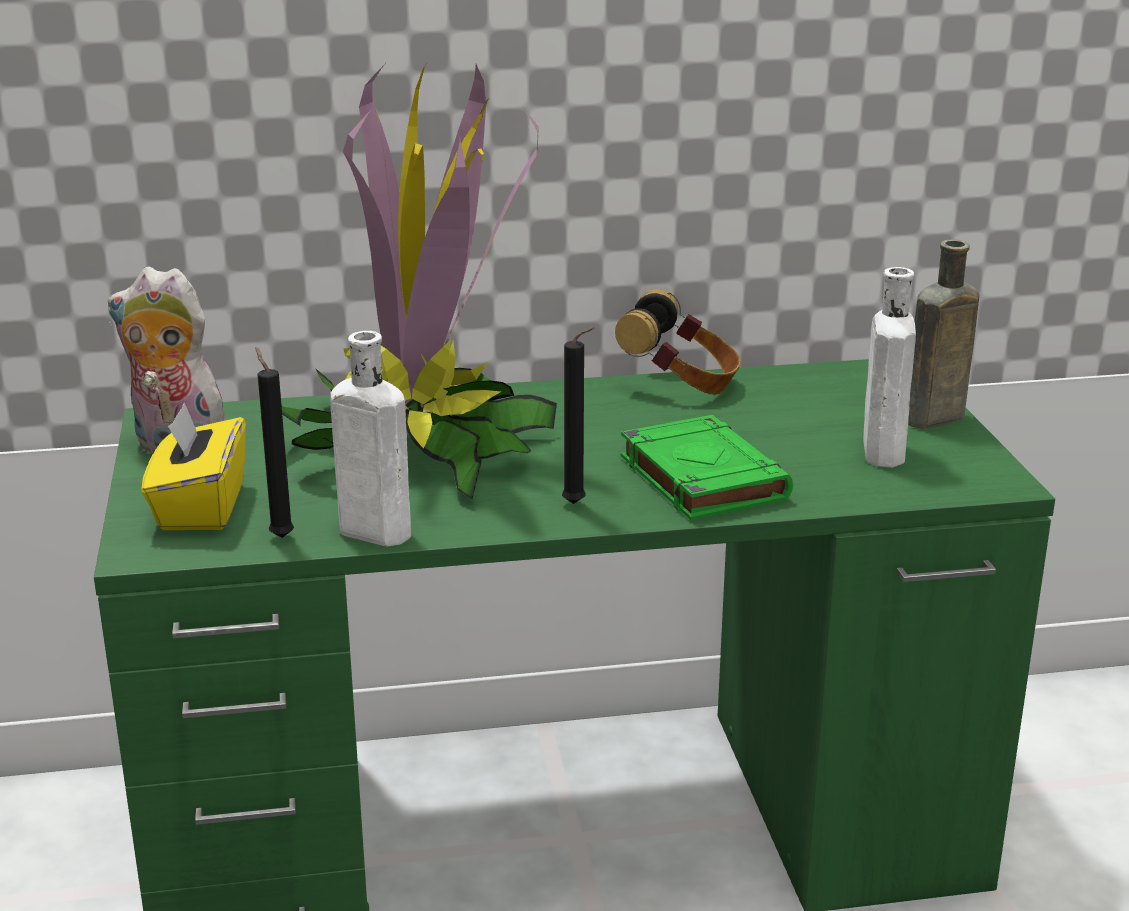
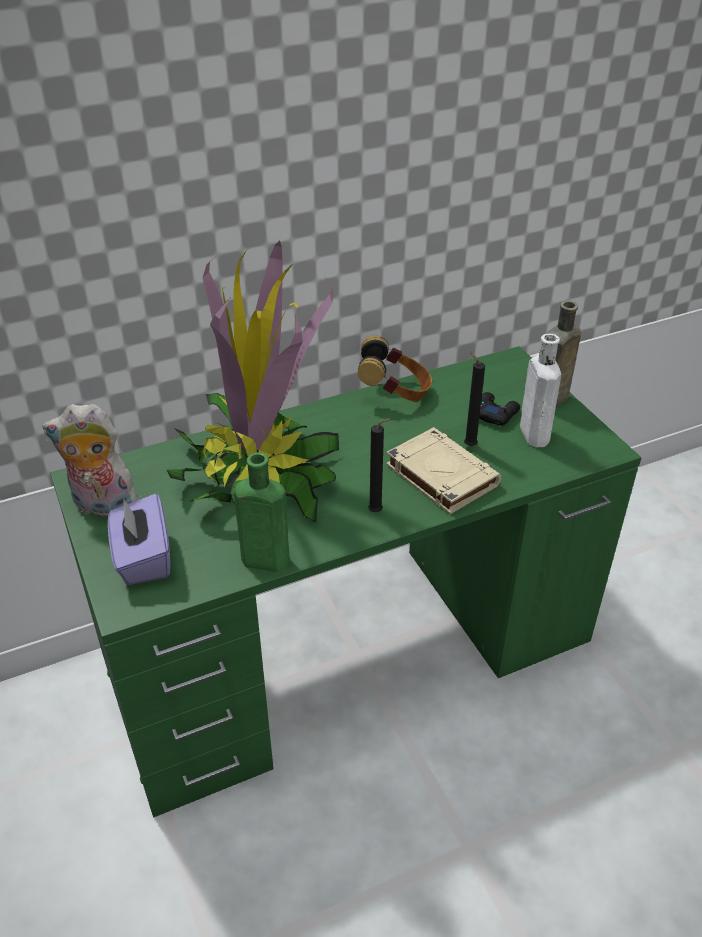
camera: 15 degrees left, 15 degrees up
(200, 507) = (143, 558): yellow tissue box -> purple tissue box
(280, 536) = (207, 575): black candle -> black candle (468, 445)
(370, 531) = (262, 560): white bottle -> green bottle
(701, 477) = (440, 475): green book -> beige book
(830, 422) = (494, 413): none -> black game controller

